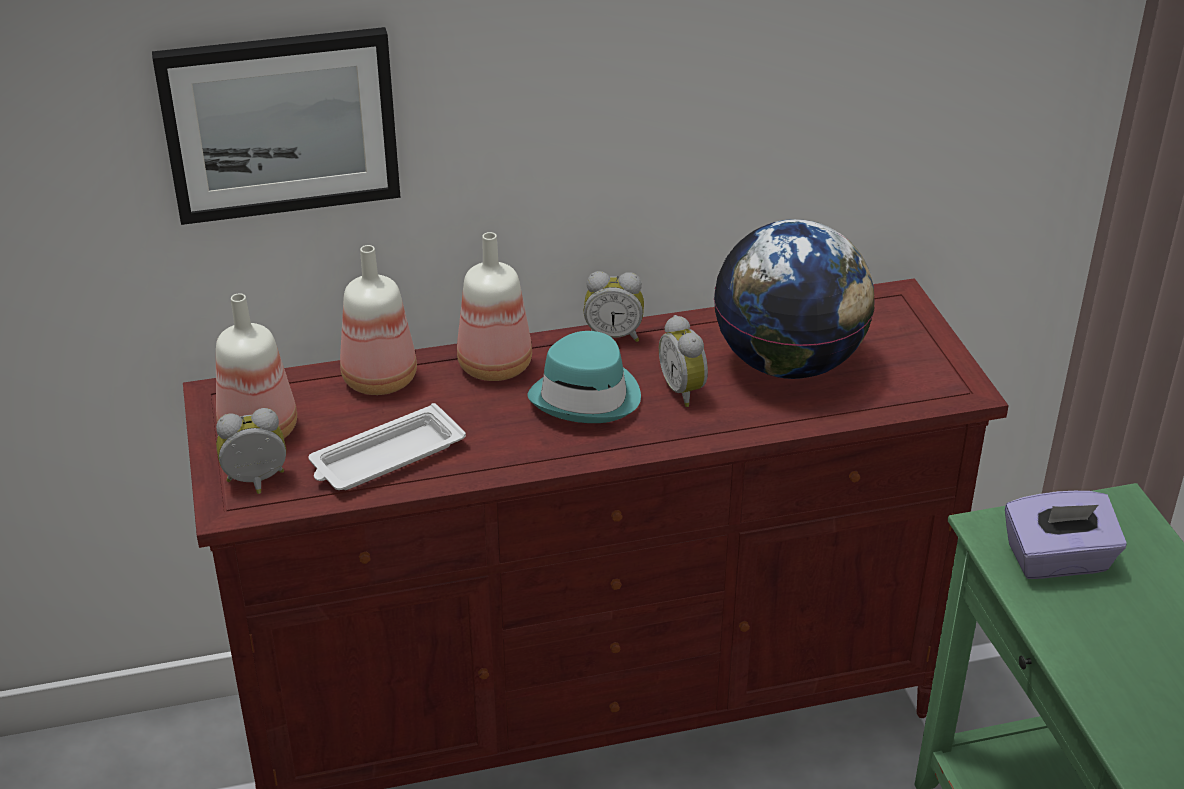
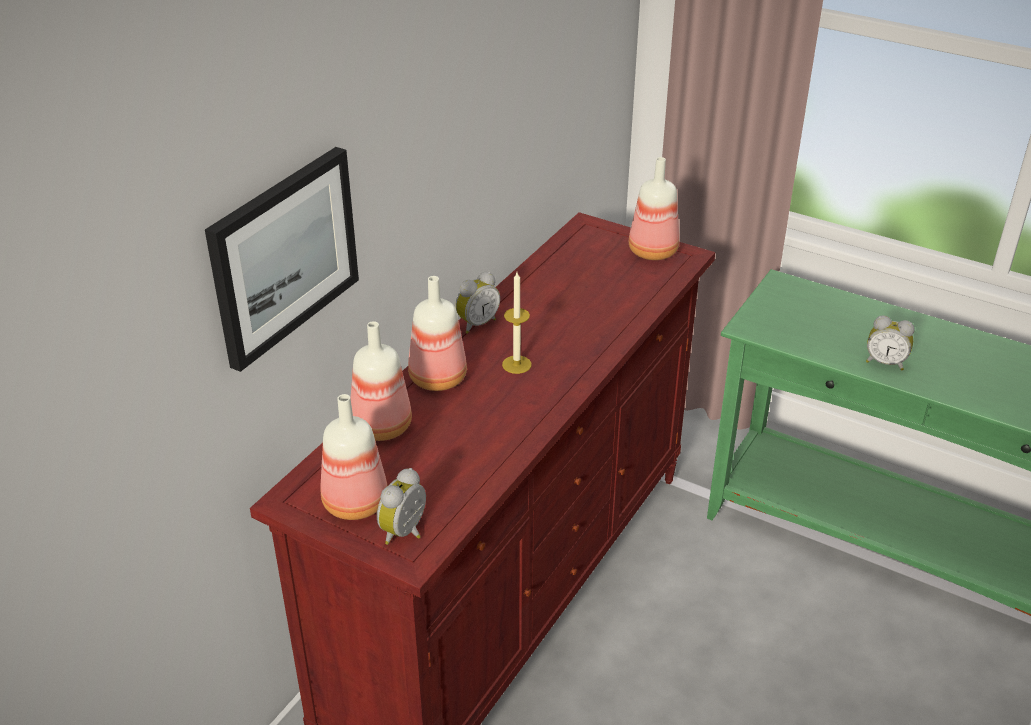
camera: 45 degrees left, 0 degrees up
(385, 458) = (460, 468): white tray -> none
(587, 396) = (516, 364): turquoise hat -> candle
(685, 390) = (561, 331): alarm clock -> alarm clock (885, 362)
(789, 364) = (589, 288): globe -> none
(927, 365) = (653, 252): none -> bottle
(1058, 560) = (794, 324): purple tissue box -> none

